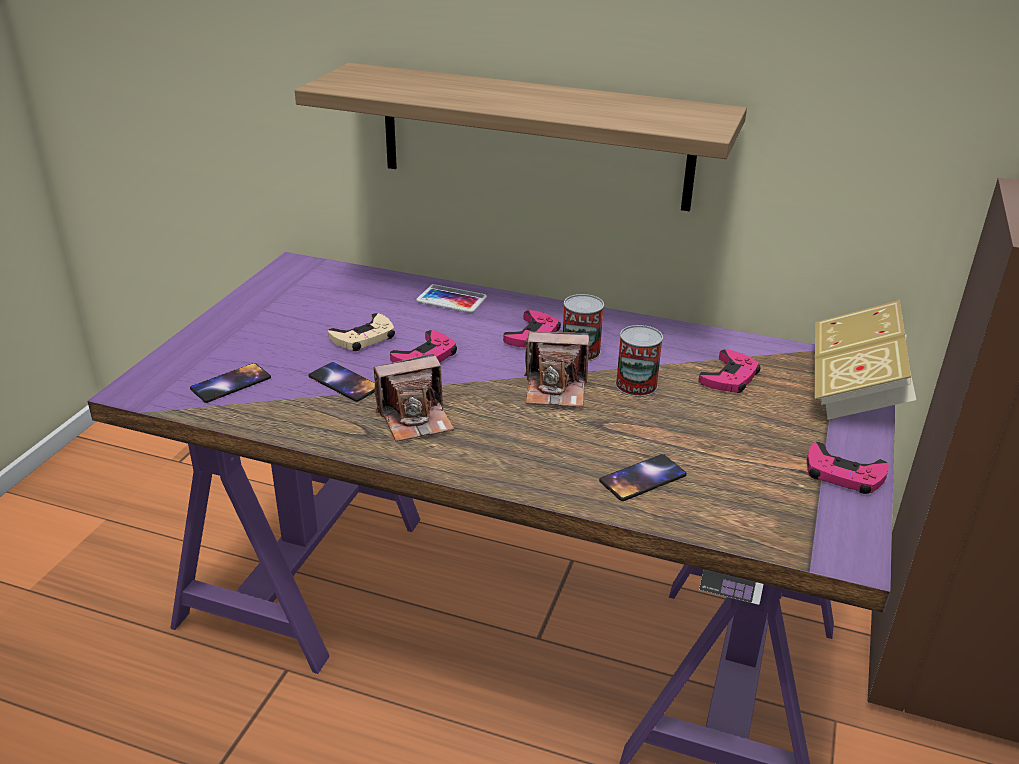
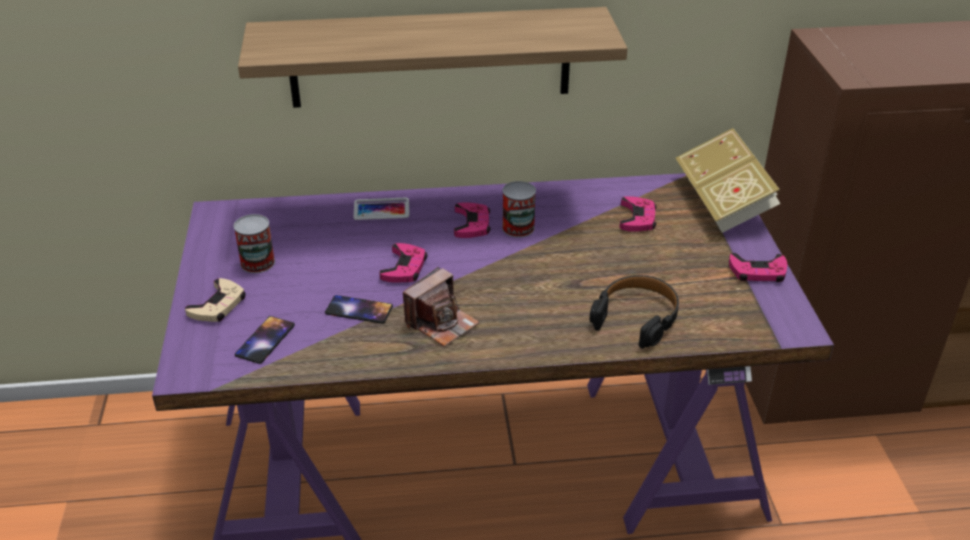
camera: 25 degrees left, 5 degrees up
(364, 338) = (340, 266): beige game controller -> beige game controller (218, 305)
(556, 389) = (525, 266): camera -> none
(636, 385) = (579, 245): can -> can (257, 263)
(643, 478) = (636, 317): phone -> black headphones

